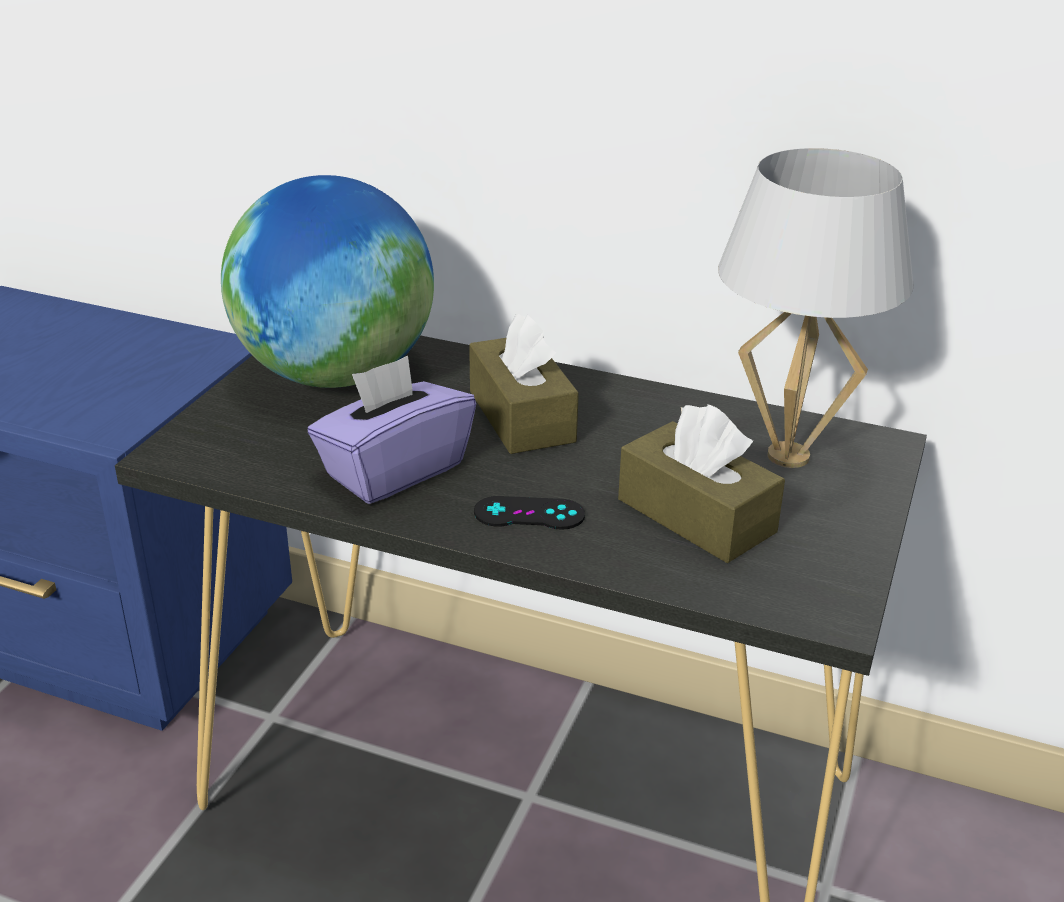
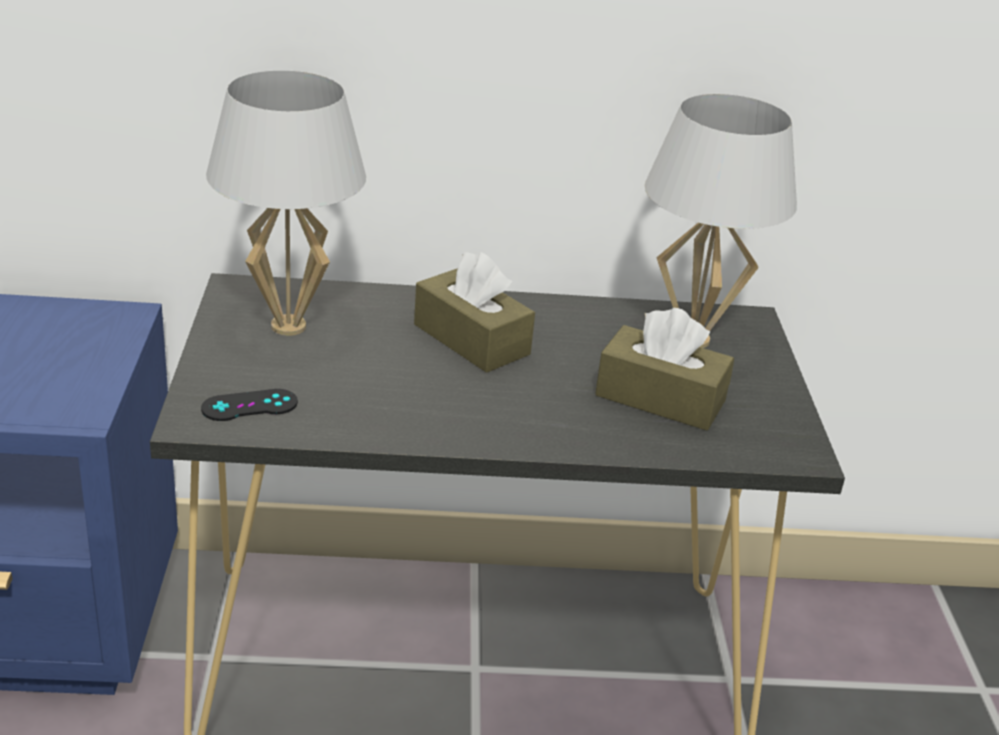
camera: 25 degrees left, 0 degrees up
(337, 375) = (287, 327): globe -> white table lamp
(394, 470) = (402, 402): purple tissue box -> none
(529, 514) = (537, 419): black game controller -> black game controller (249, 406)

